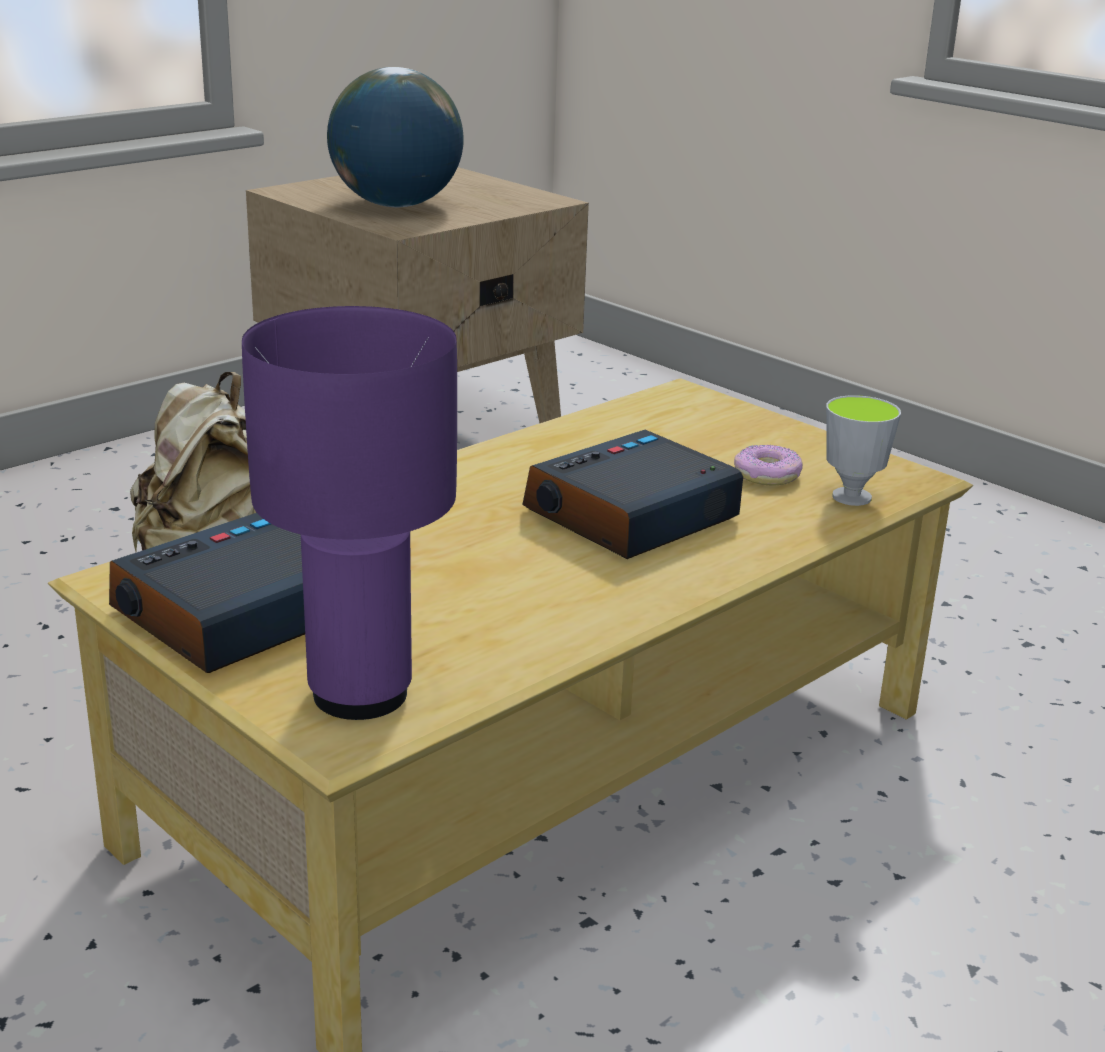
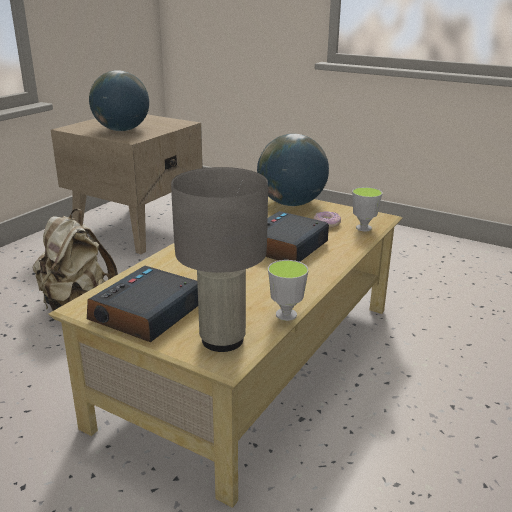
camera: 15 degrees left, 0 degrees up
(360, 693) = (222, 339): purple table lamp -> grey table lamp
(533, 665) = (286, 315): none -> cup
(715, 418) = (292, 203): none -> globe

